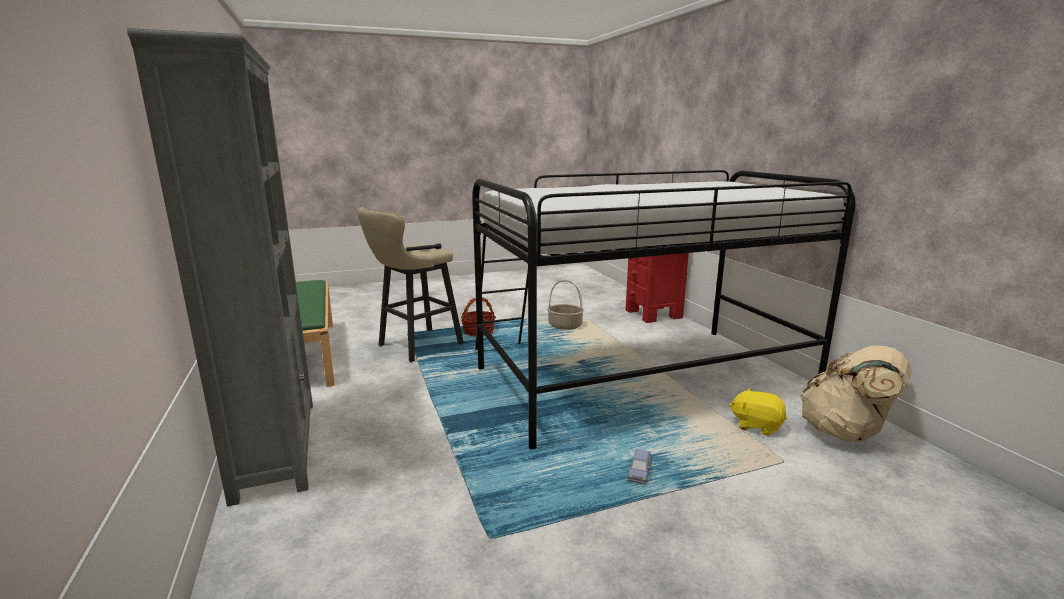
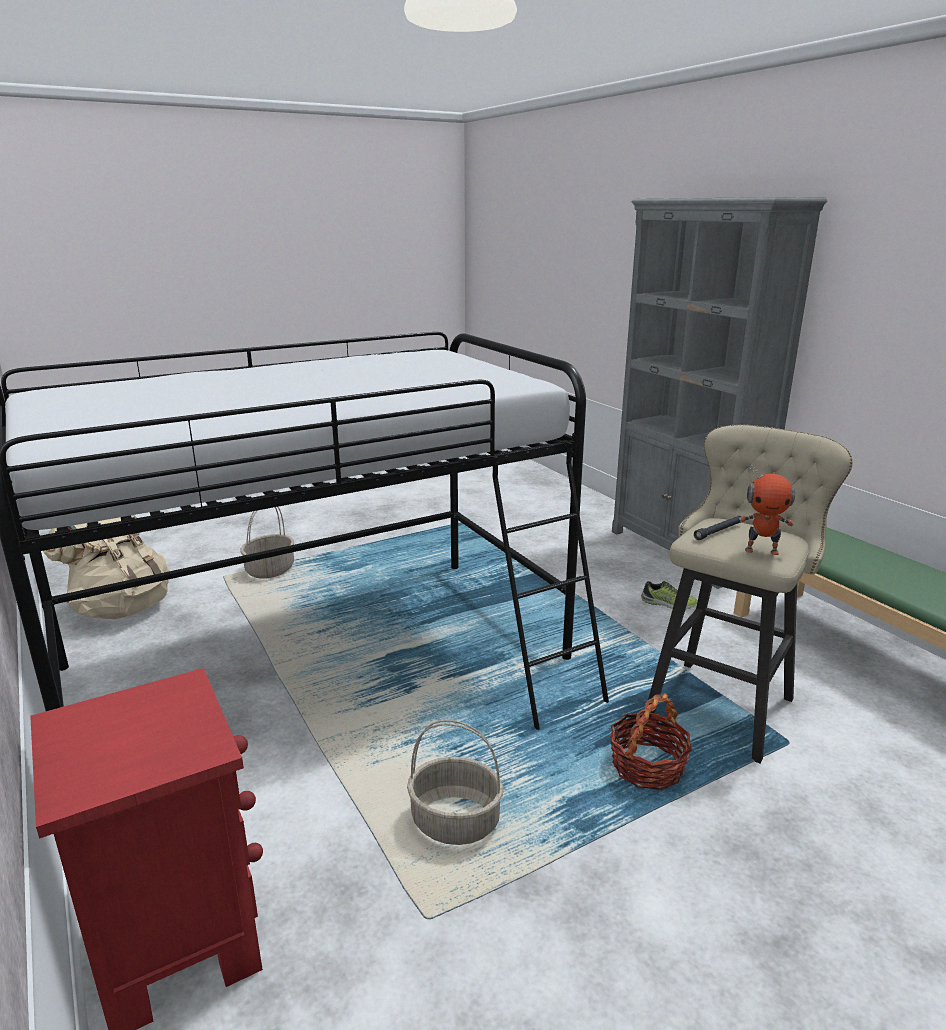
camera: 170 degrees right, 5 degrees up
(371, 396) = (668, 604): none -> shoe
(419, 245) = (761, 550): none -> toy robot
(639, 474) = (360, 558): blue toy car -> none
(738, 467) = (270, 570): none -> basket
(756, 425) = (214, 608): yellow plush toy -> none

